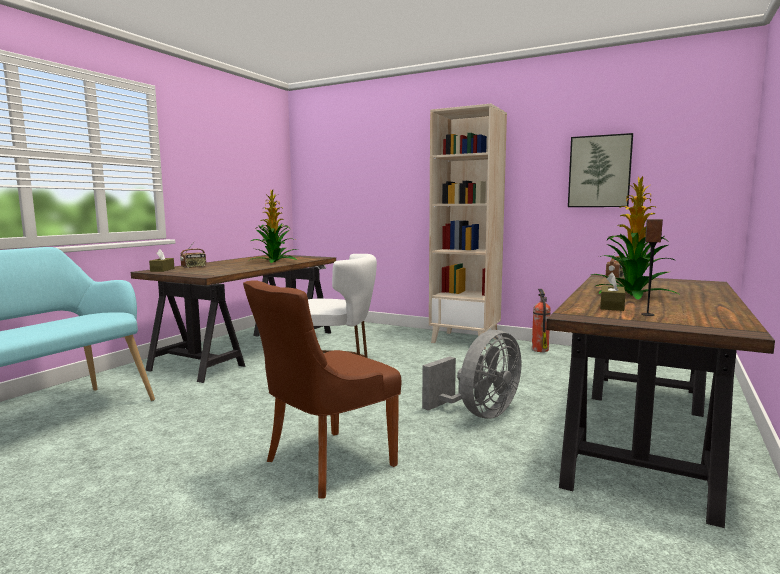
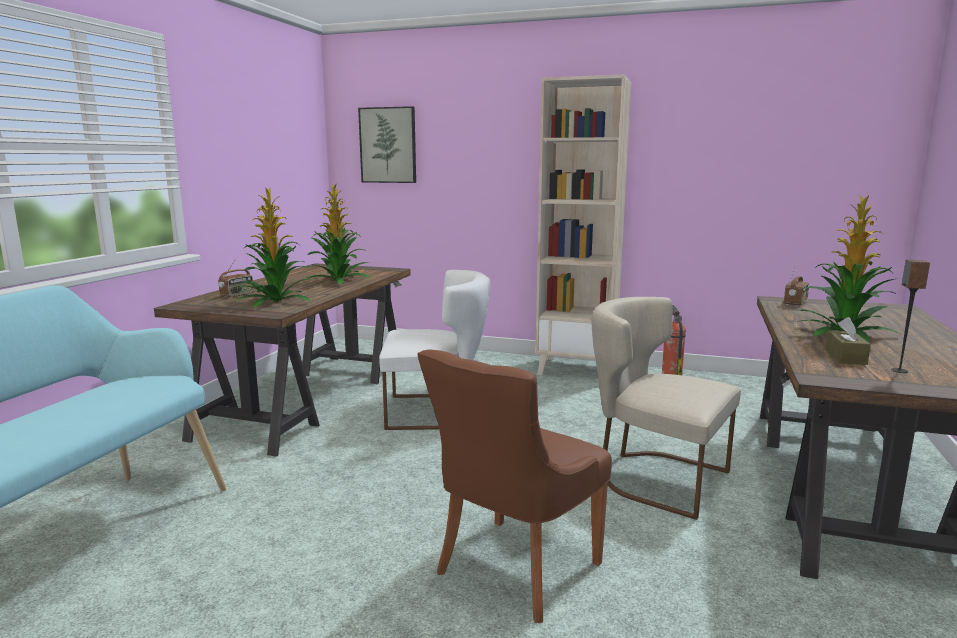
camera: 10 degrees left, 5 degrees up
(162, 270) = (198, 302): brown tissue box -> none
(214, 270) = (275, 301): none -> potted plant
(479, 413) = (654, 477): grey fan -> beige chair
(599, 171) = (745, 162): picture -> picture (388, 145)

